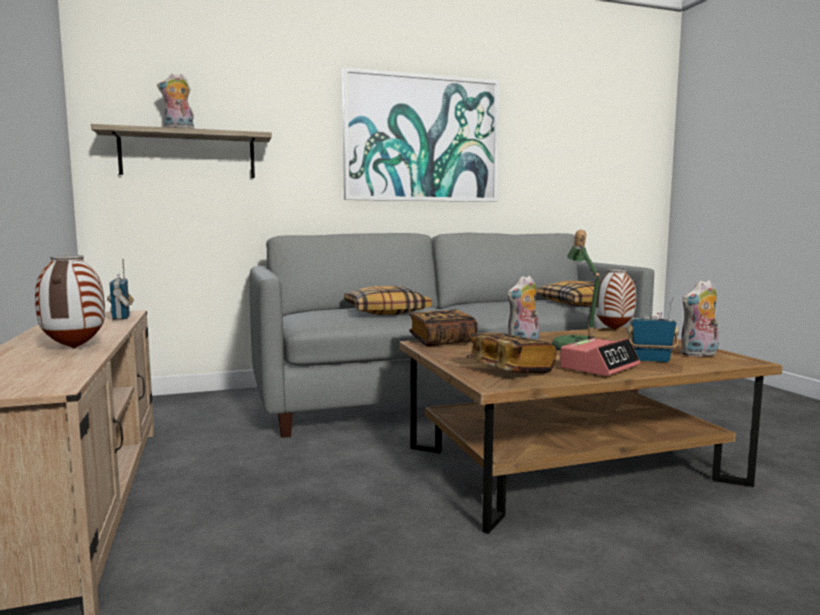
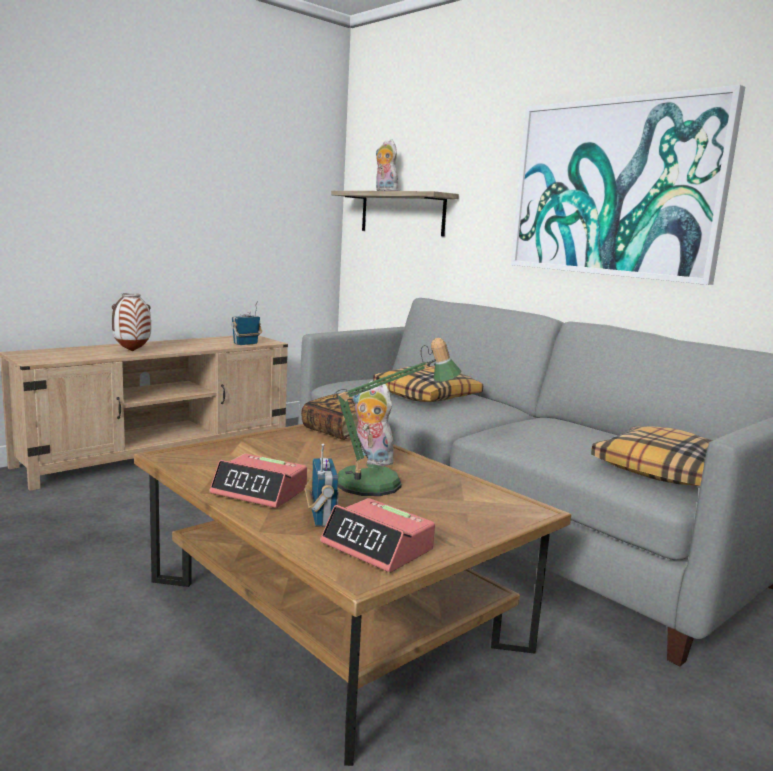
camera: 65 degrees right, 5 degrees up
(509, 370) = (227, 459): book -> none
(613, 329) = (521, 502): vase -> none
(699, 354) = (378, 547): plush toy -> alarm clock

